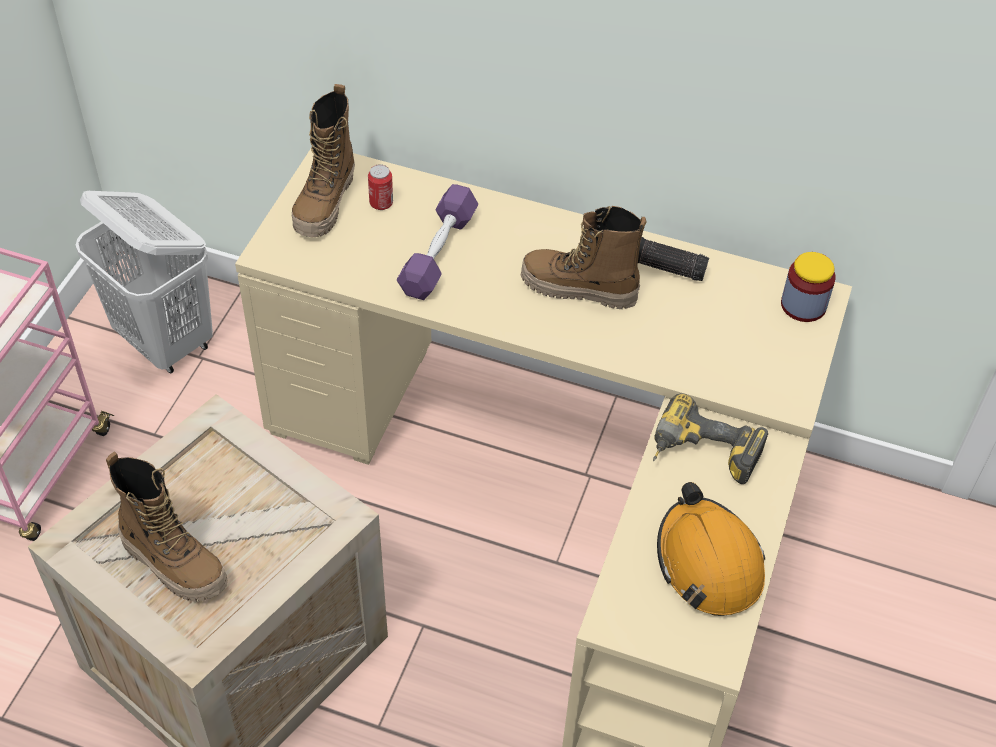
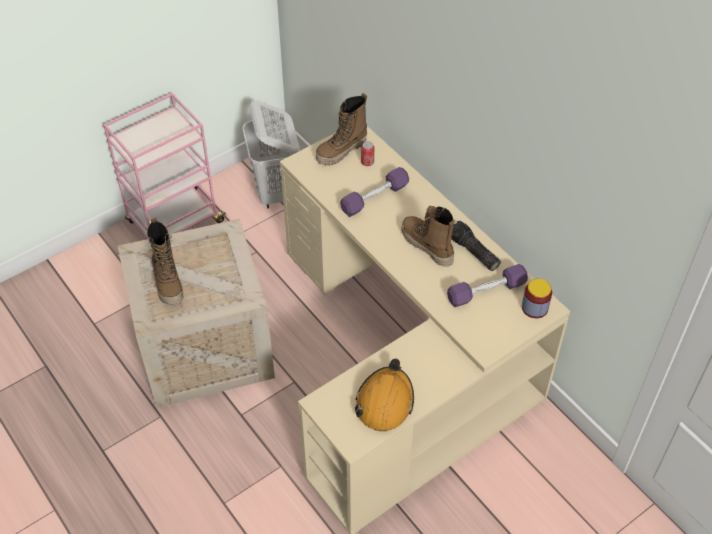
camera: 35 degrees right, 0 degrees up
(701, 457) = (423, 354): power drill -> none
(719, 315) = (486, 292): none -> purple dumbbell

